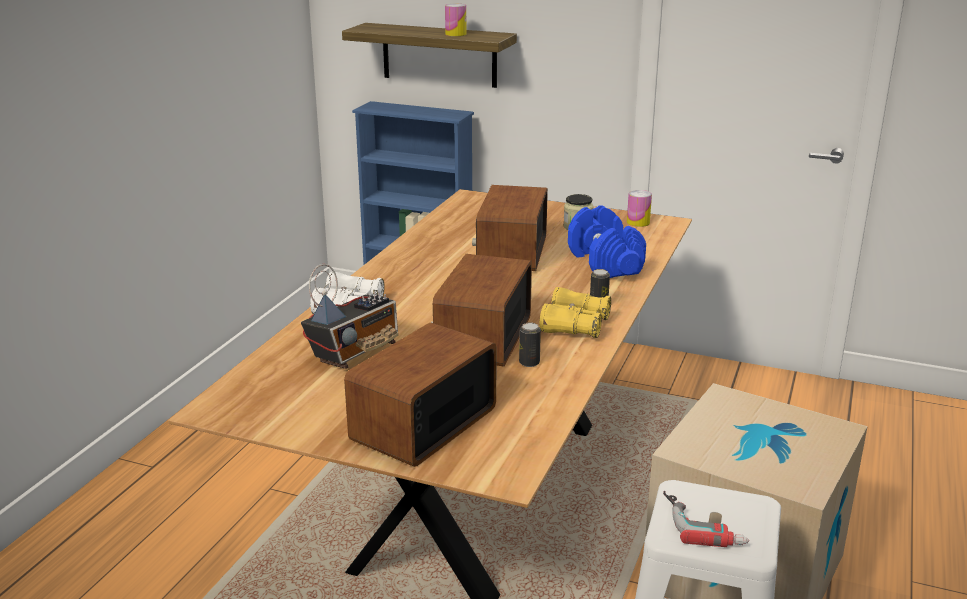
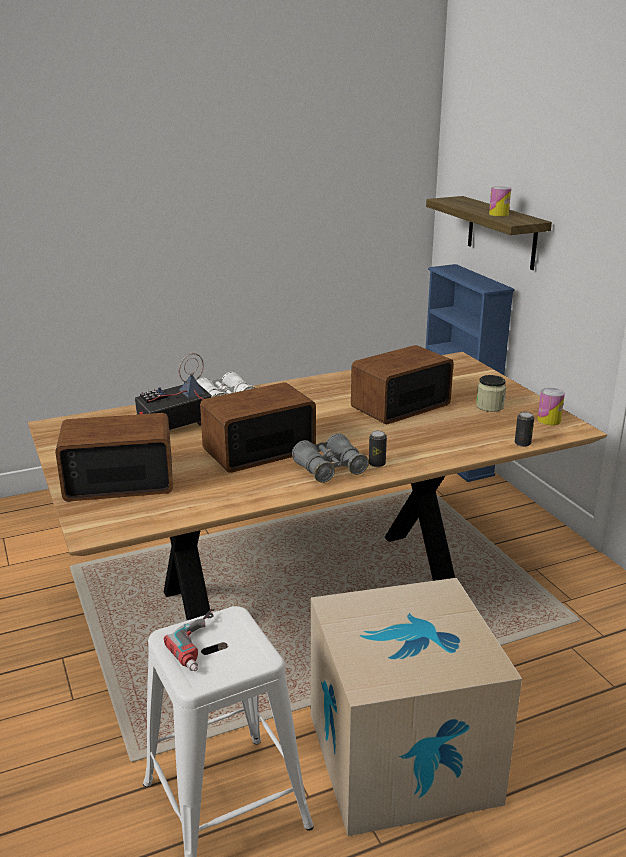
camera: 45 degrees right, 0 degrees up
(355, 353) = (173, 427): radio -> radio turned 150 degrees clockwise
(529, 362) = (249, 478): can -> can (522, 443)
(574, 325) = (330, 469): yellow binoculars -> grey binoculars
(605, 263) = (451, 438): blue dumbbell -> none

